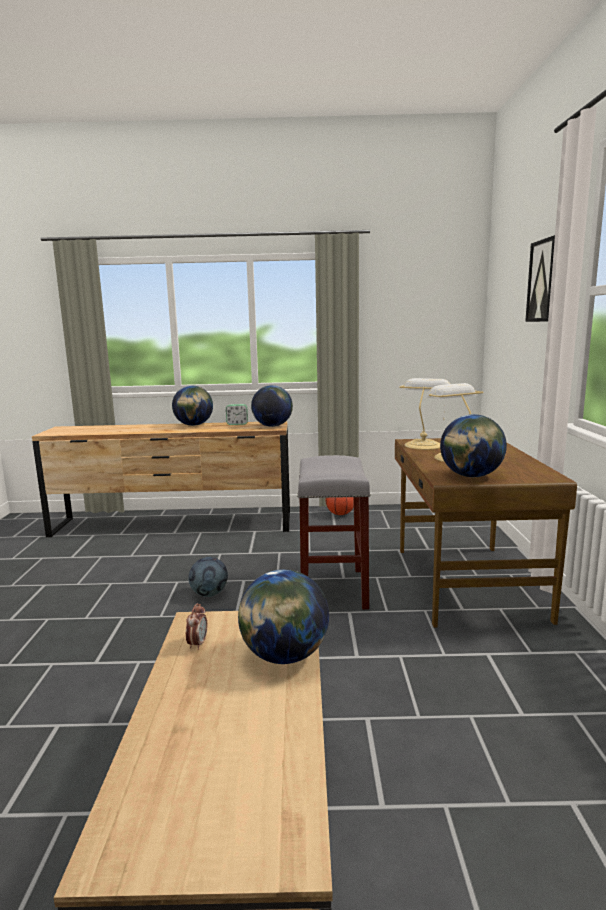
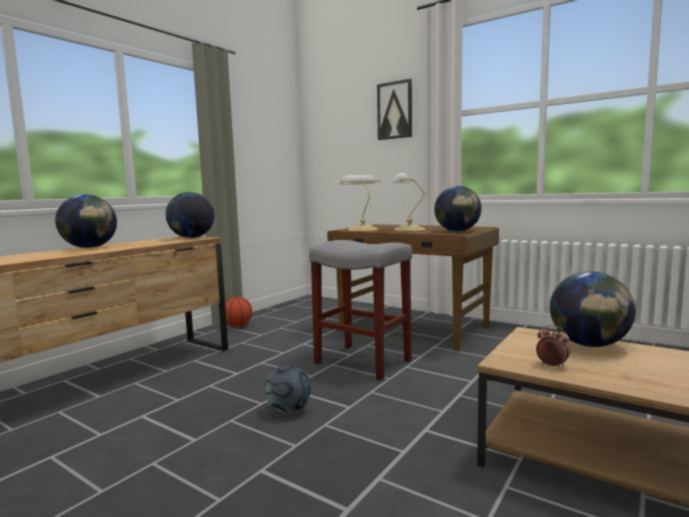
camera: 55 degrees left, 5 degrees down
(237, 424) = (142, 241): alarm clock -> none

